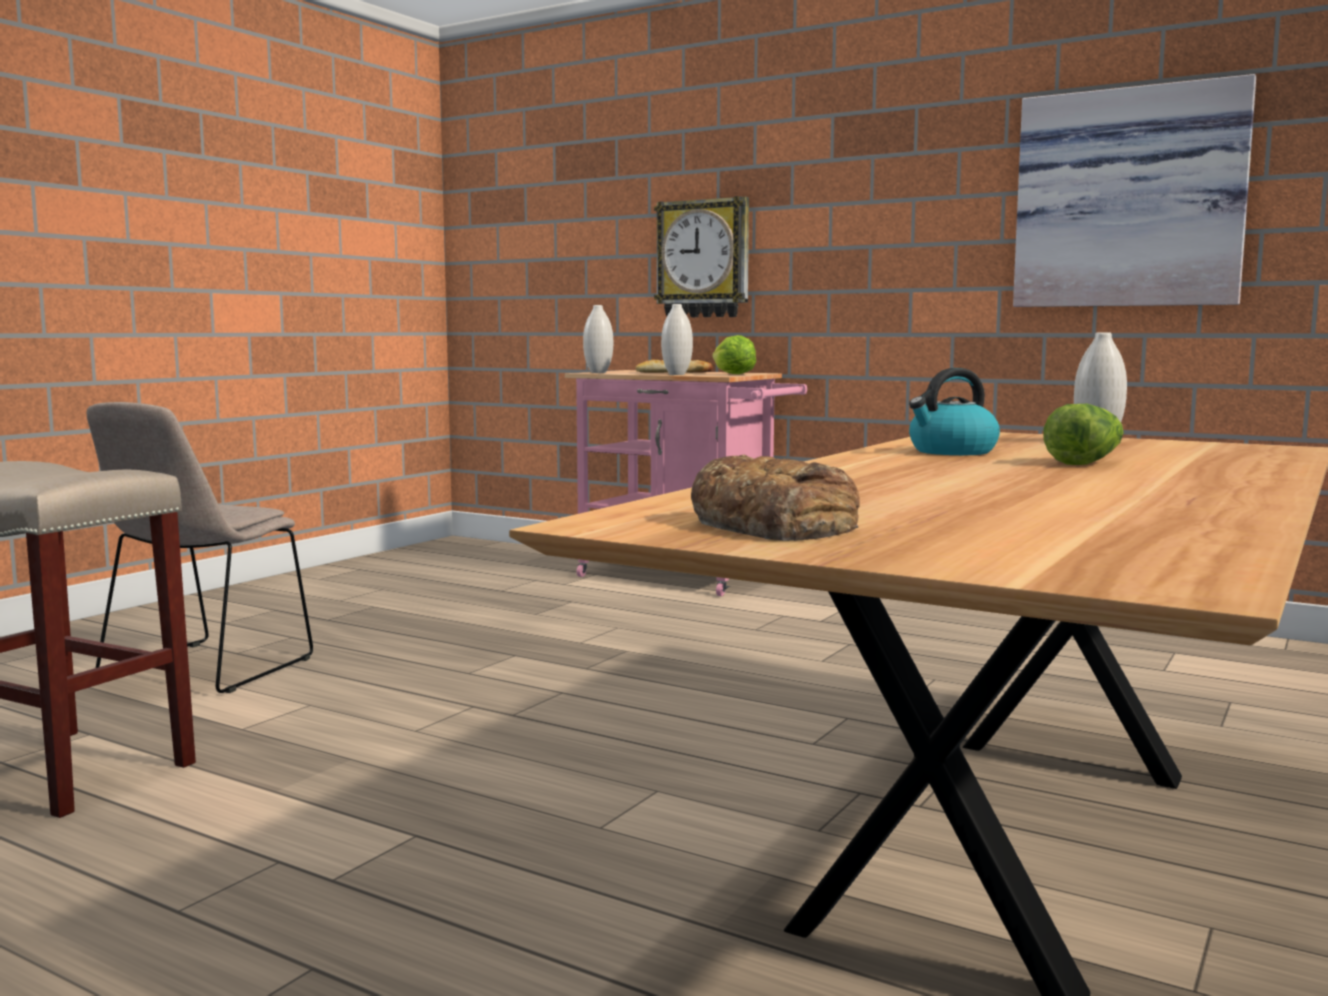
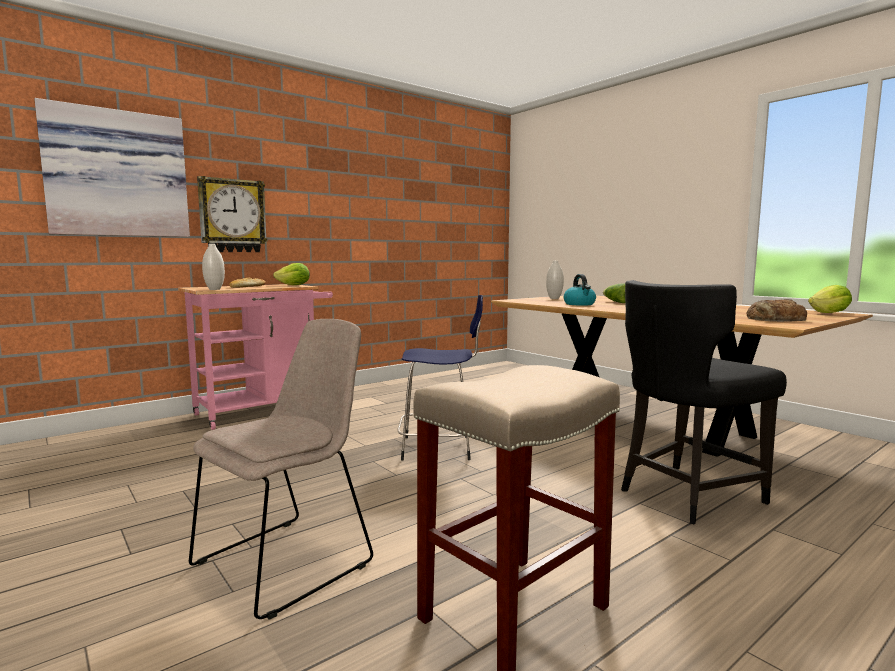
camera: 70 degrees left, 0 degrees up
(203, 669) = (288, 561): beige chair -> beige chair turned 90 degrees counterclockwise
(474, 880) = (686, 495): none -> black chair
(604, 679) = (439, 448): none -> blue stool
(676, 374) = (275, 287): white vase -> none
(1129, 199) = (430, 207): picture -> picture (117, 174)
(1166, 574) = (829, 313): none -> lettuce

